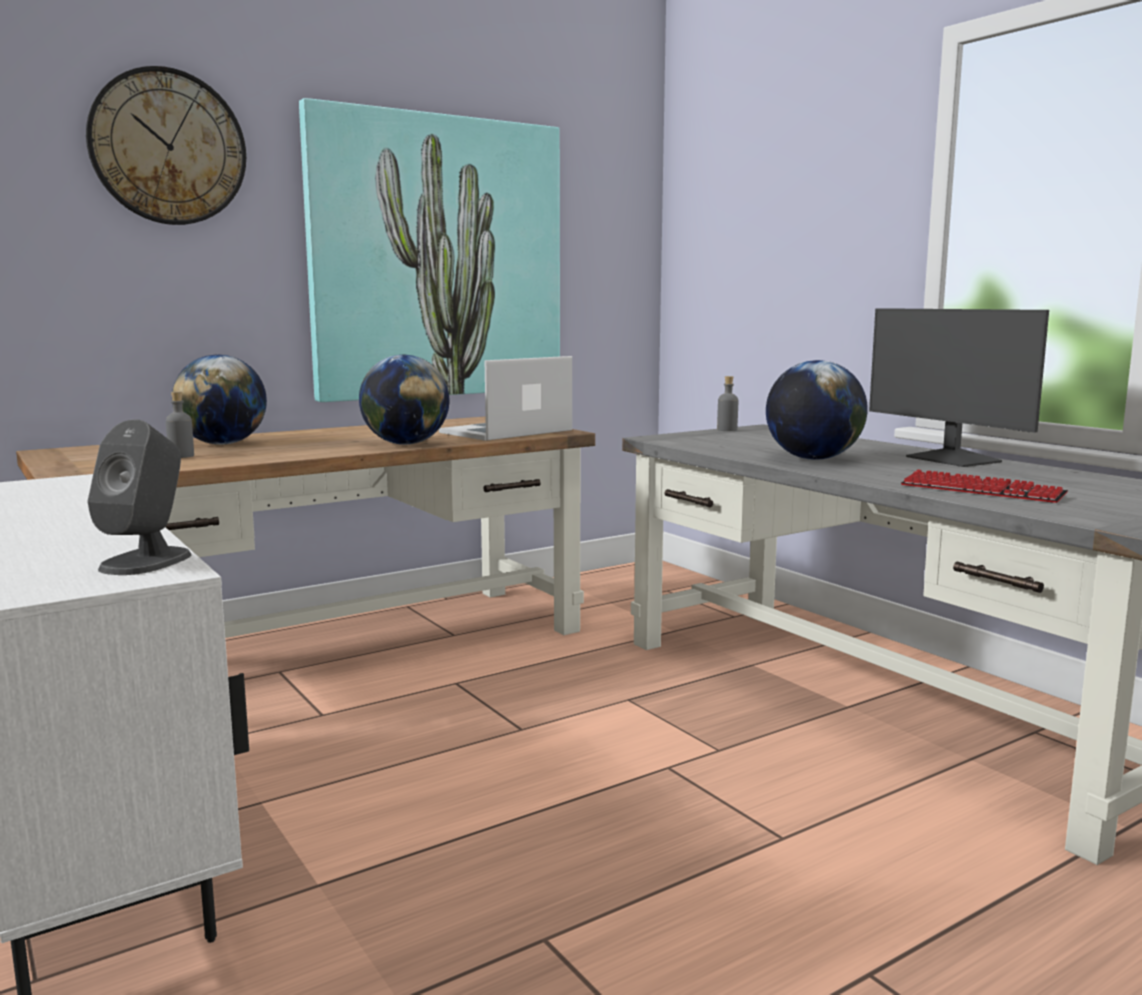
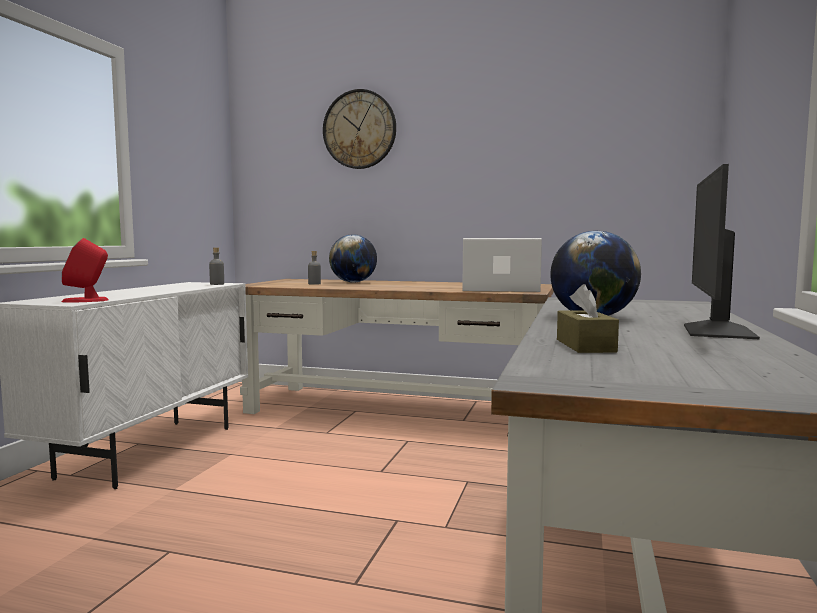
camera: 50 degrees right, 5 degrees down
(147, 561) = (86, 300): grey speaker -> red speaker
(406, 444) = (417, 288): globe -> none
(437, 259) = (511, 178): picture -> none
(727, 430) = (649, 300): grey bottle -> grey bottle (217, 284)
(981, 491) = (585, 346): keyboard -> brown tissue box

